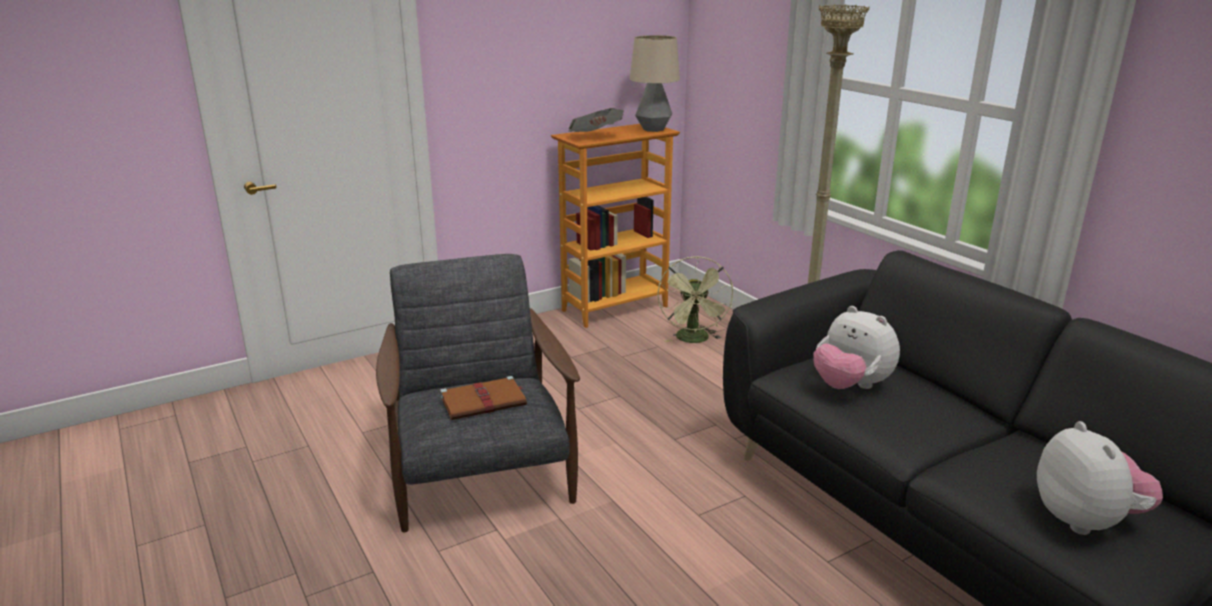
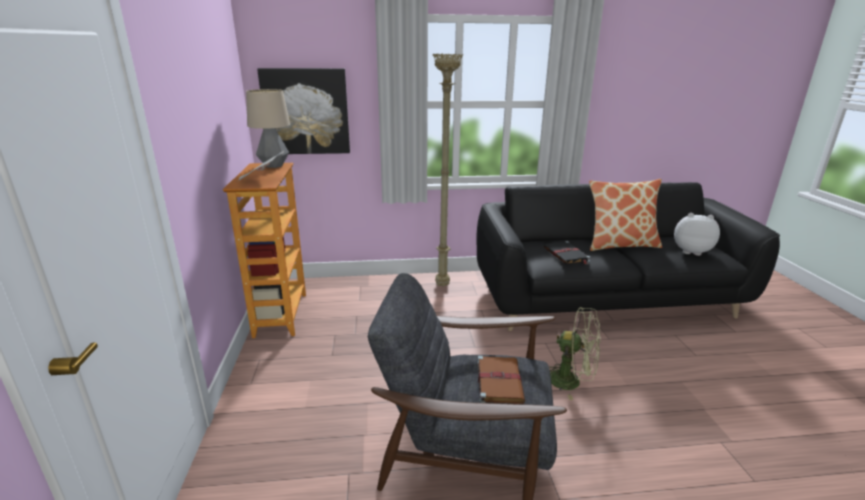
camera: 65 degrees left, 0 degrees up
(694, 340) = (363, 301): green fan -> green fan (571, 381)
(731, 71) = (306, 111): none -> picture
(850, 386) = (566, 255): plush toy -> black book
(991, 435) = (620, 244): none -> pillow

